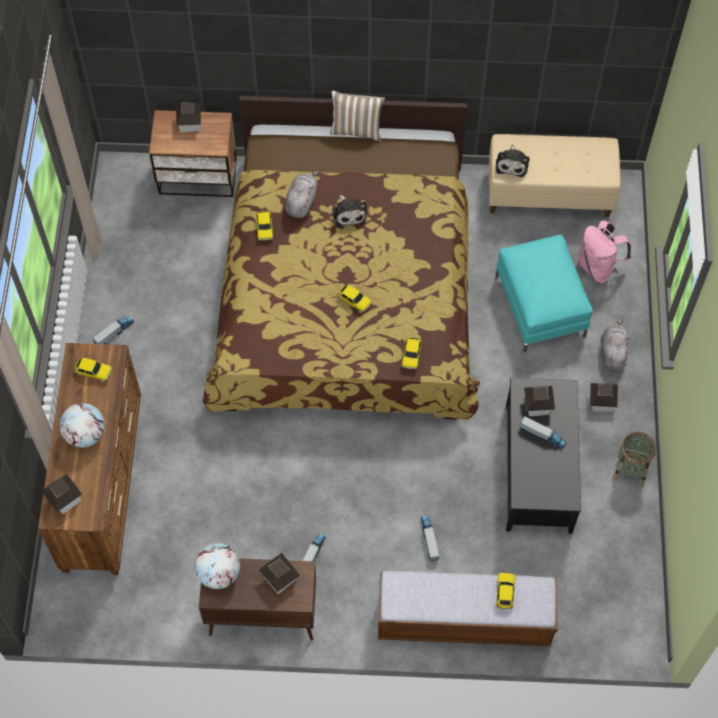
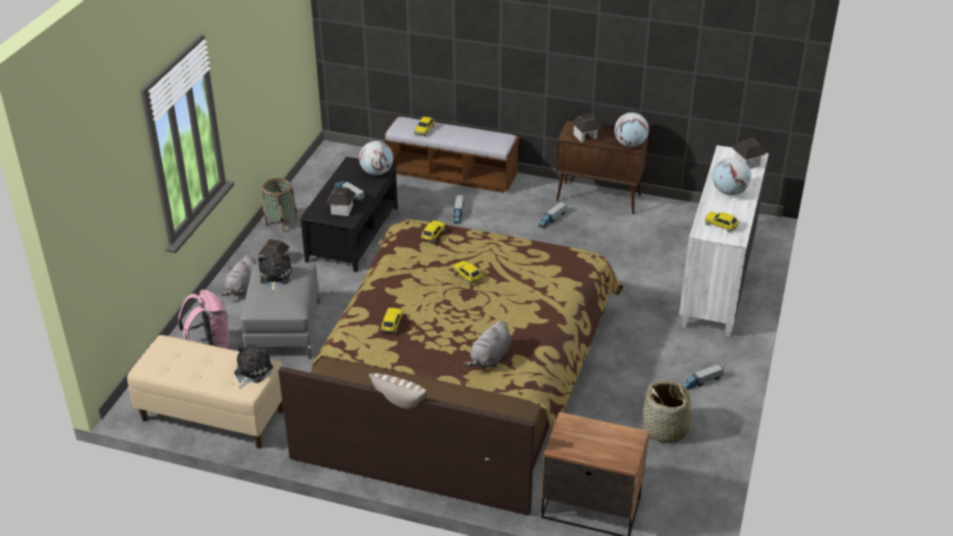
camera: 165 degrees left, 25 degrees down
(104, 485) = (717, 282): brown dresser -> white dresser
(143, 268) = (665, 429): none -> basket
(189, 123) = (596, 451): toy house -> none
(264, 228) = (535, 343): toy car -> toy car (392, 324)
(349, 213) = (445, 340): plush toy -> plush toy (275, 278)
(528, 485) = (376, 172): none -> globe
(540, 305) = (284, 329): turquoise ottoman -> grey ottoman

